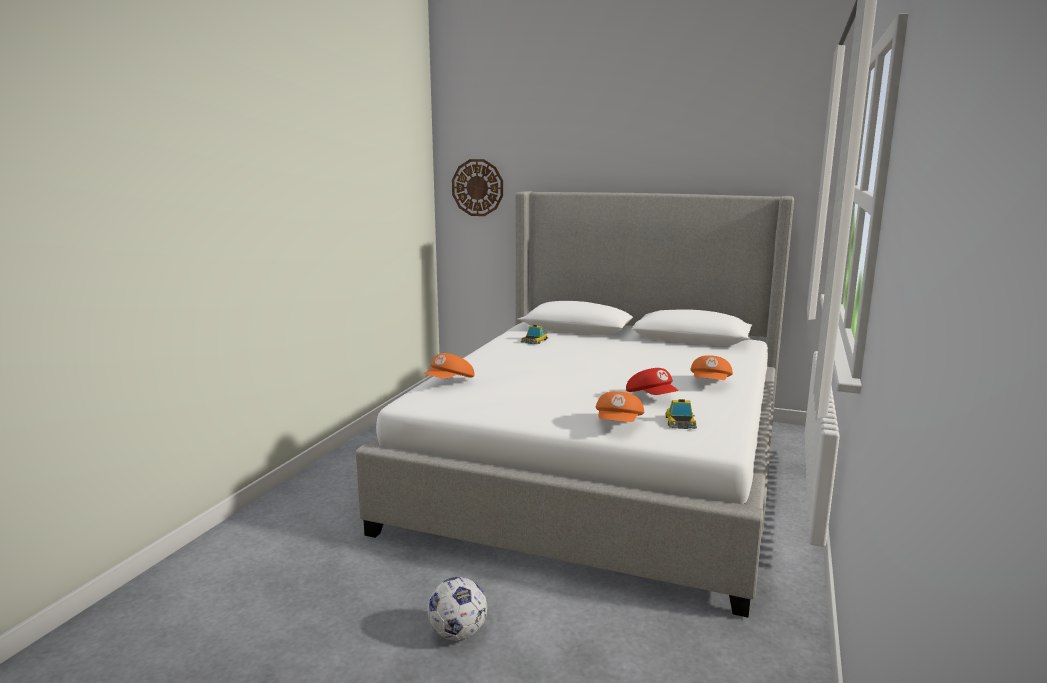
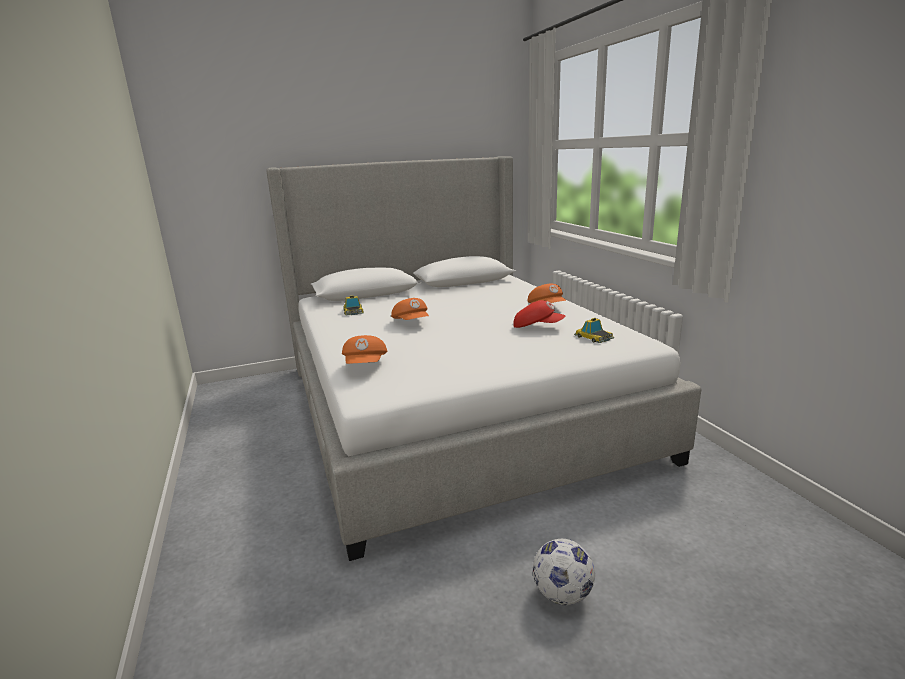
camera: 40 degrees left, 5 degrees up
(477, 187) = (207, 168): wall clock -> none
(619, 424) = (565, 352): orange cap -> orange cap (412, 322)

